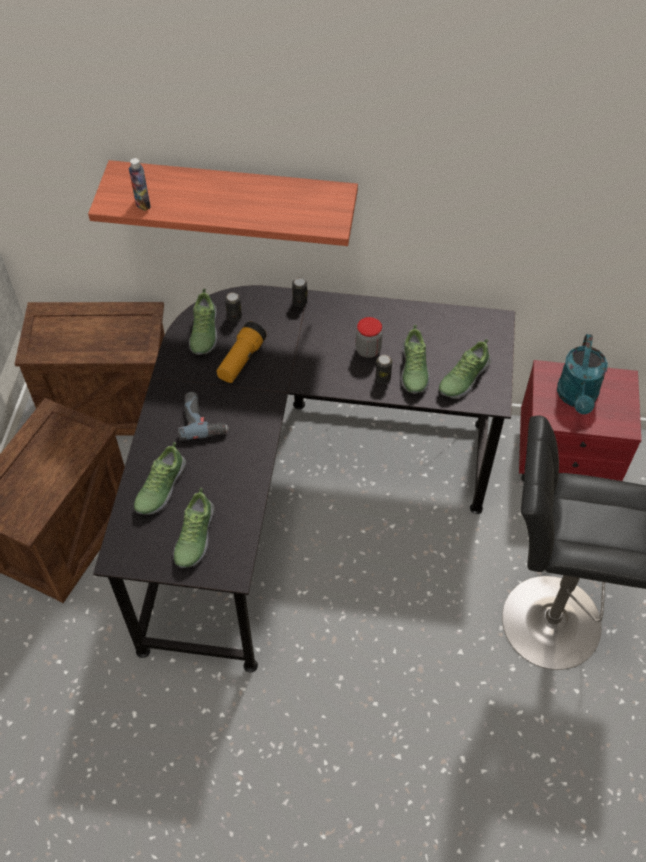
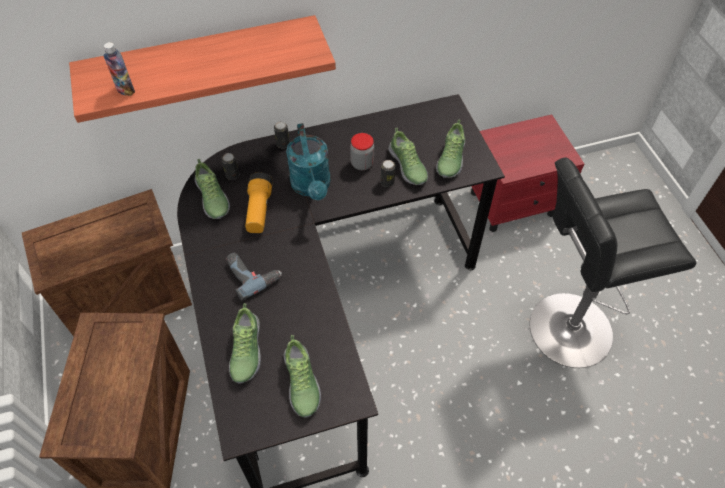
camera: 25 degrees left, 0 degrees up
(577, 398) = (522, 149): turquoise watering can -> turquoise watering can (312, 187)

